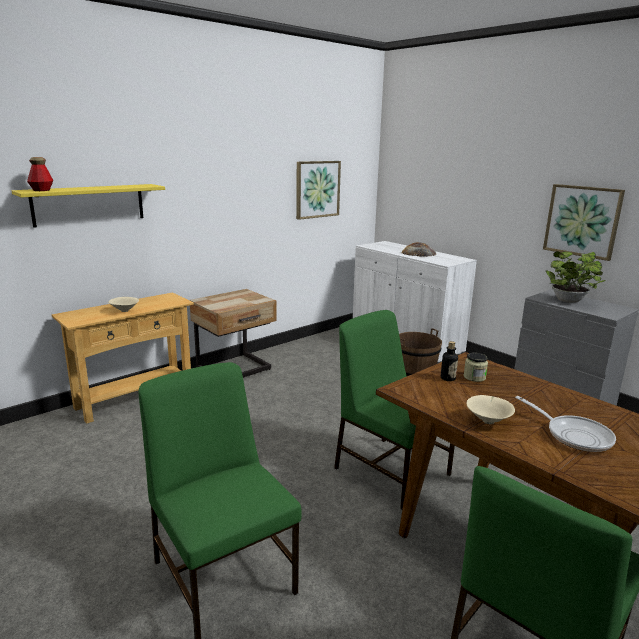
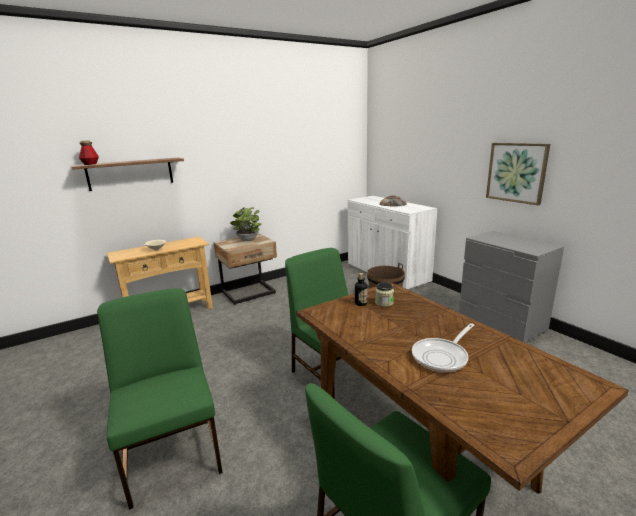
camera: 10 degrees right, 0 degrees up
(89, 204) = (130, 173): yellow shelf -> brown shelf
(317, 189) = (314, 157): picture -> none
(488, 421) = (372, 341): beige bowl -> none
(570, 301) = (503, 240): potted plant -> potted plant (247, 240)
(574, 435) = (442, 357): frying pan -> frying pan turned 75 degrees clockwise

